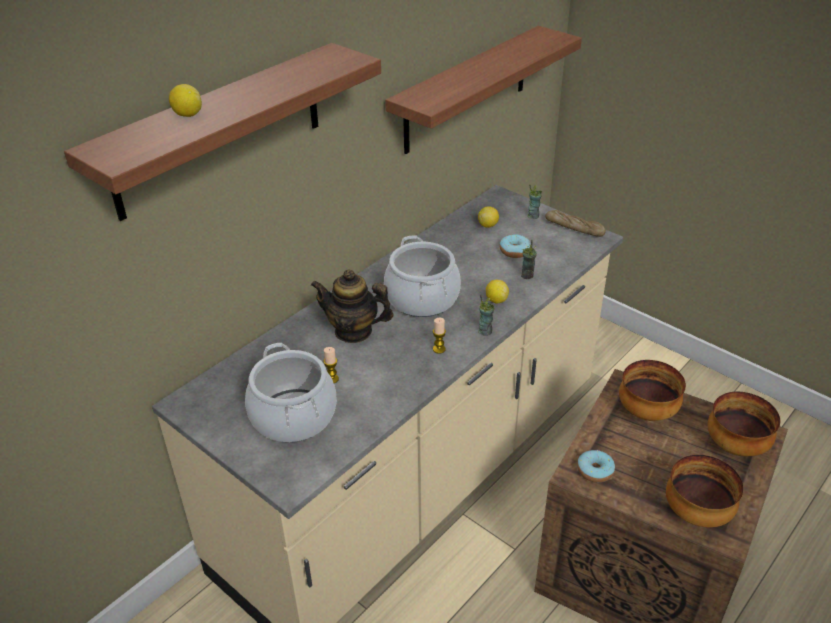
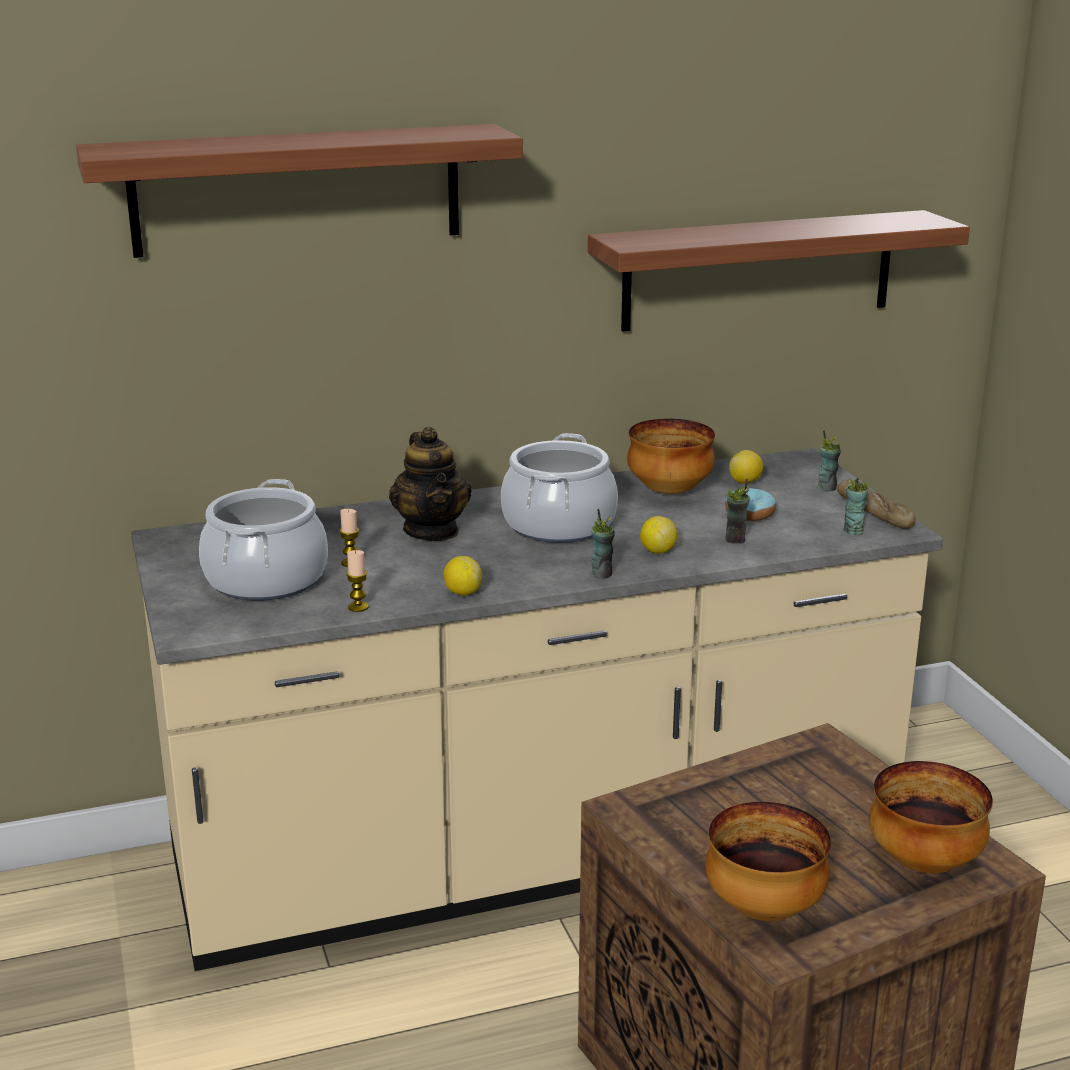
camera: 30 degrees right, 15 degrees down
(188, 115) = (233, 141): lemon -> lemon (463, 592)
(353, 331) = (432, 531): teapot -> teapot turned 150 degrees counterclockwise
(439, 349) = (517, 573): candle -> candle (358, 607)
(577, 246) = (853, 531): none -> cup
(595, 471) = (661, 813): donut -> none
(646, 411) = (820, 780): bowl -> bowl (669, 491)

